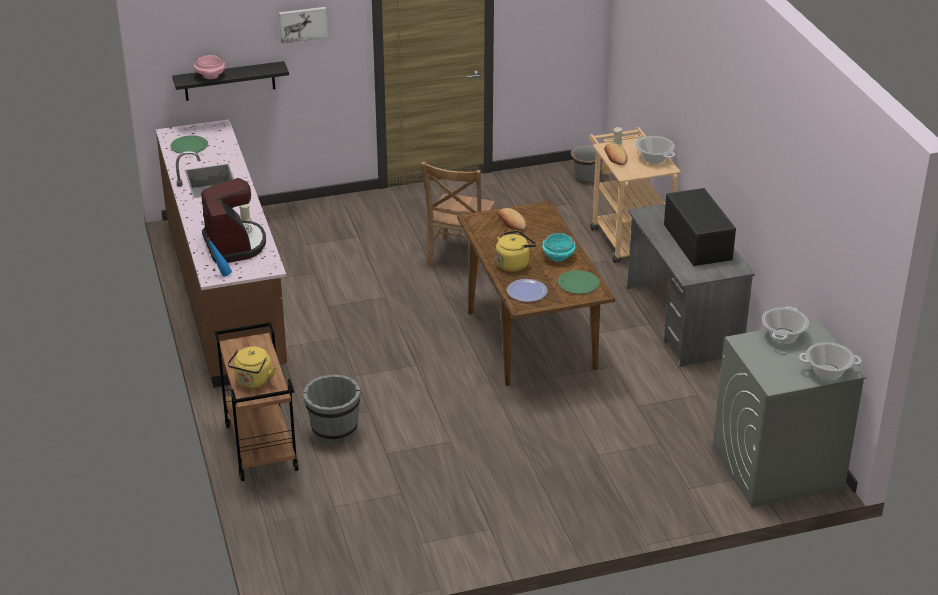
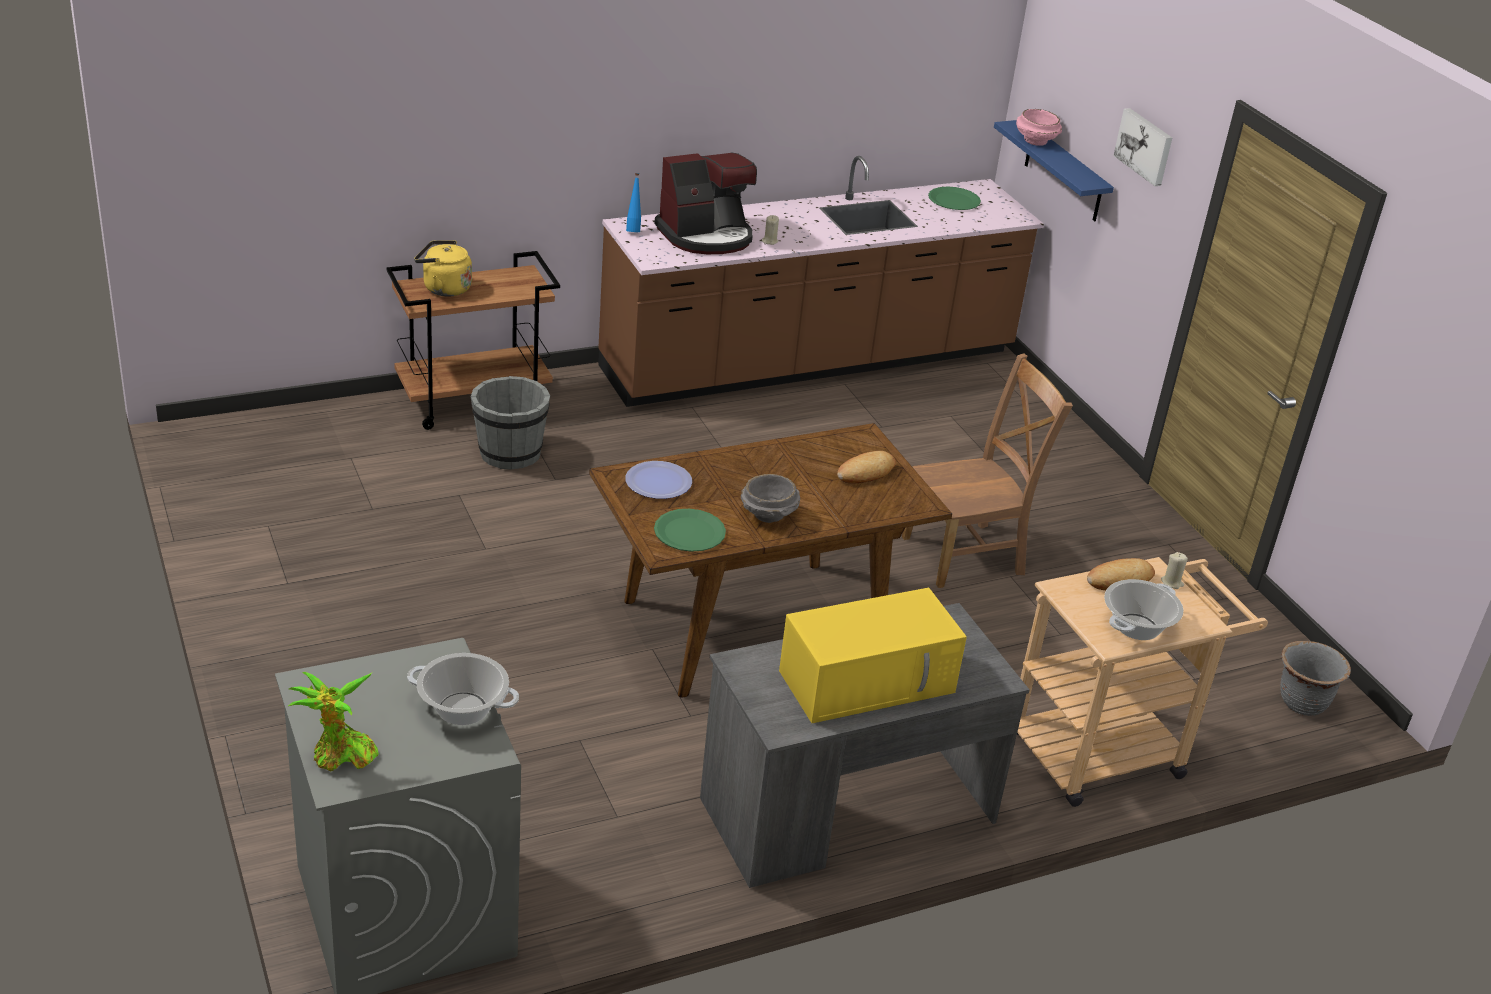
camera: 80 degrees right, 0 degrees up
(229, 81) = (1063, 172): black shelf -> blue shelf
(459, 257) = (968, 555): brown chair -> brown chair turned 150 degrees clockwise
(514, 264) = (738, 471): yellow kettle -> none
(558, 257) = (769, 515): turquoise bowl -> grey bowl
(696, 241) = (869, 680): black microwave -> yellow microwave
(827, 371) = (340, 756): cooking pot -> potted plant

